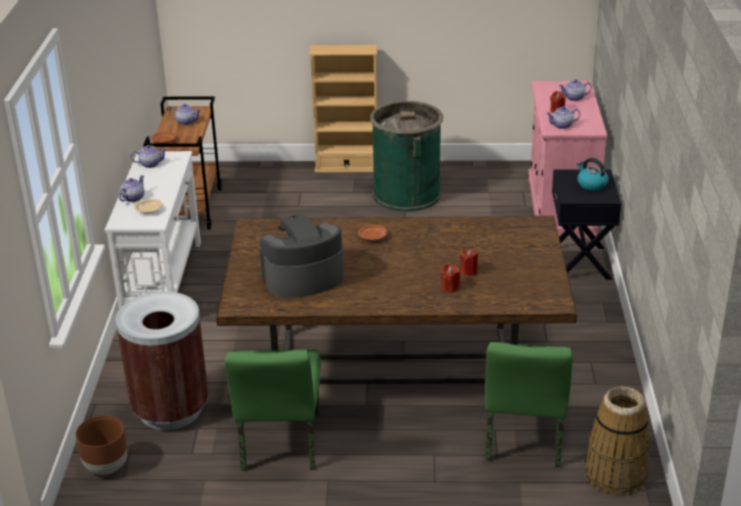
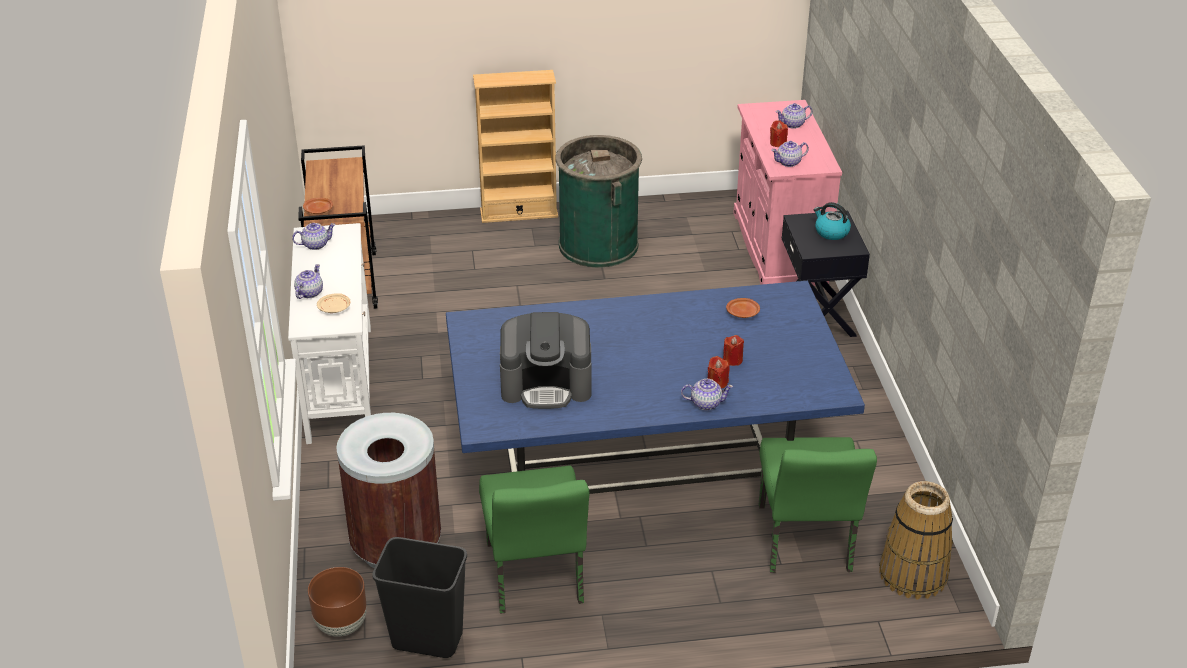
camera: 10 degrees left, 5 degrees up
(173, 486) = (426, 640): none -> black trash can
(186, 122) = (337, 181): teapot -> teapot (705, 403)
(303, 278) = (547, 384): coffee machine -> coffee machine turned 150 degrees counterclockwise
(373, 237) = (612, 324): brown plate -> brown plate (743, 313)
(397, 370) = (644, 471): brown dining table -> blue dining table

